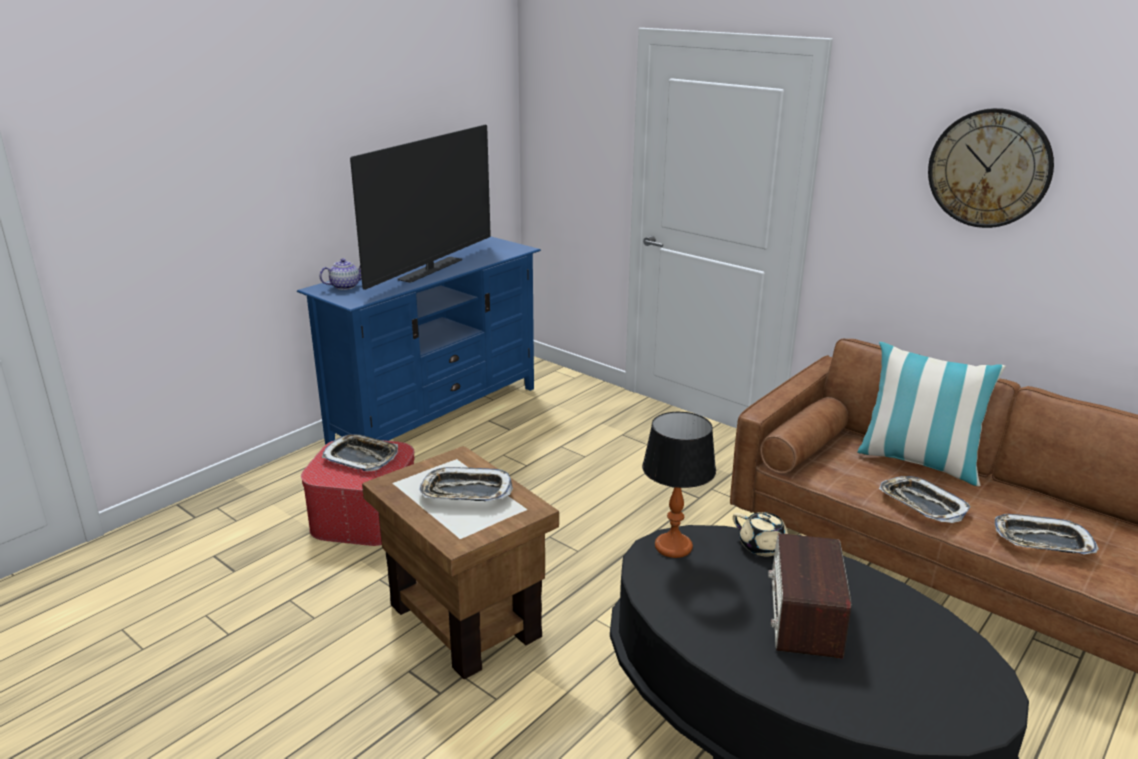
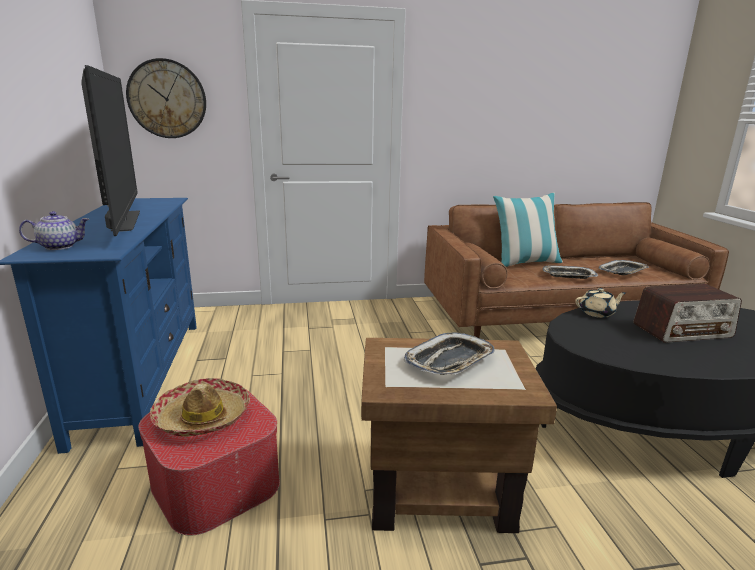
camera: 50 degrees left, 5 degrees down
(345, 286) = (60, 246): teapot -> teapot turned 60 degrees clockwise
(361, 457) = (203, 417): tray -> hat
(674, 547) = (575, 333): table lamp -> none
(804, 616) = (682, 331): radio -> radio turned 60 degrees counterclockwise
(989, 168) = (507, 87): wall clock -> wall clock (167, 99)

